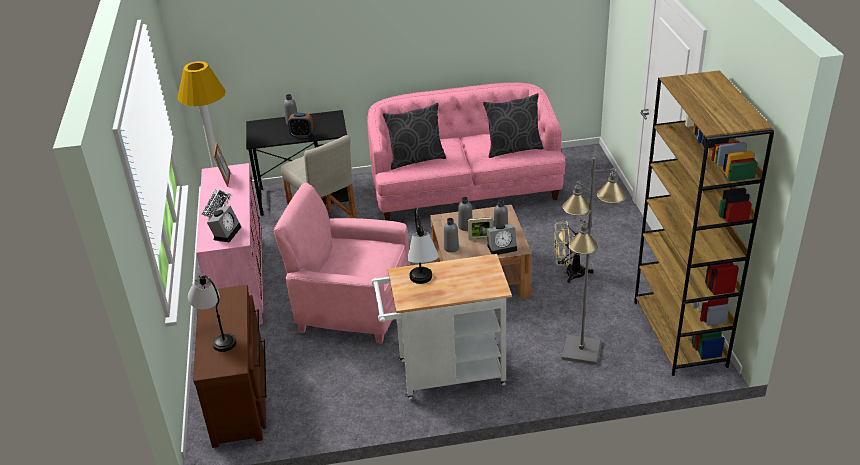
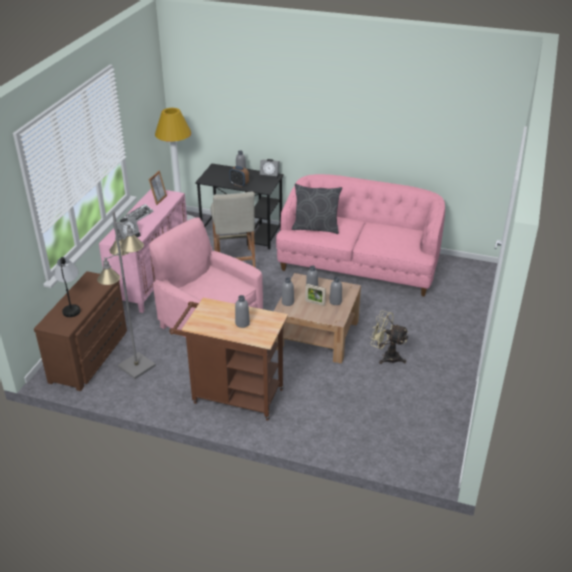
camera: 25 degrees right, 0 degrees up
(423, 286) = (214, 318): table lamp -> none
(444, 374) = (232, 395): white cart -> brown cart
(458, 280) = (242, 323): none -> grey bottle
(502, 247) = (325, 315): alarm clock -> alarm clock (270, 175)
(513, 149) = (396, 242): grey pillow -> none
(581, 351) = (346, 419): grey floor lamp -> grey floor lamp (136, 367)
(680, 334) = (435, 437): brown bookcase -> none

